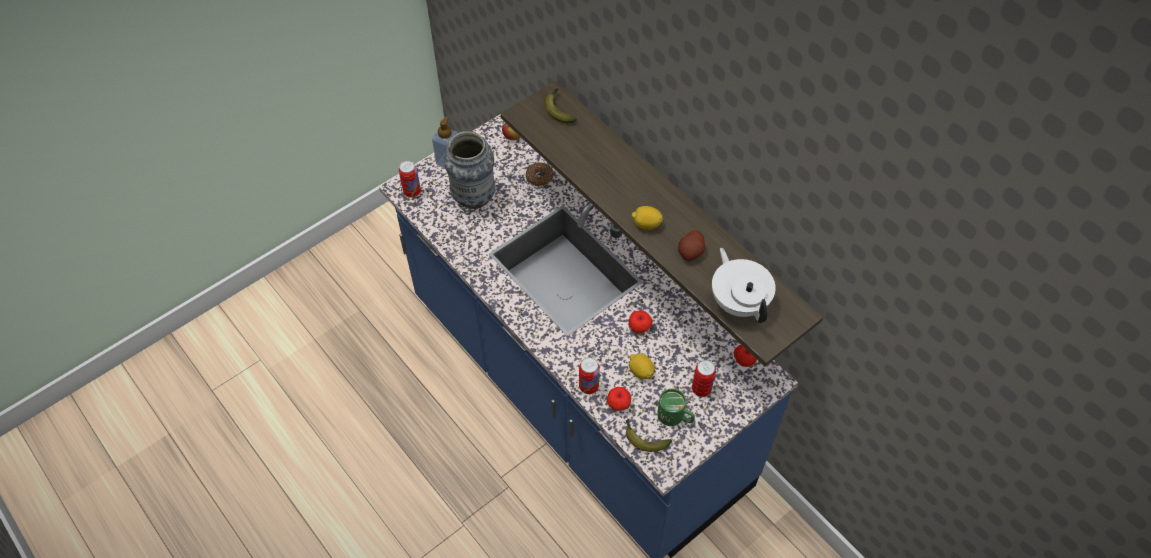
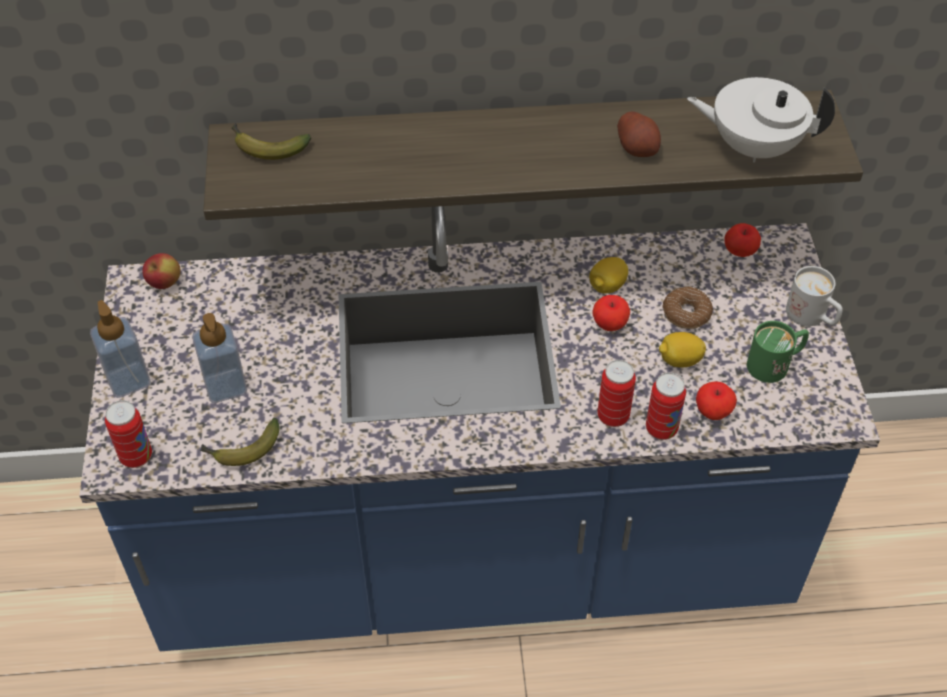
camera: 55 degrees left, 5 degrees down
(473, 198) = (225, 386): vase -> soap dispenser
(539, 177) = (266, 293): donut -> donut (686, 313)
(643, 438) = (784, 414): banana -> banana (242, 450)
(646, 224) = (555, 165): lemon -> lemon (607, 286)
(701, 389) = (751, 315): can -> can (613, 416)
(725, 419) = (812, 317): none -> white mug

